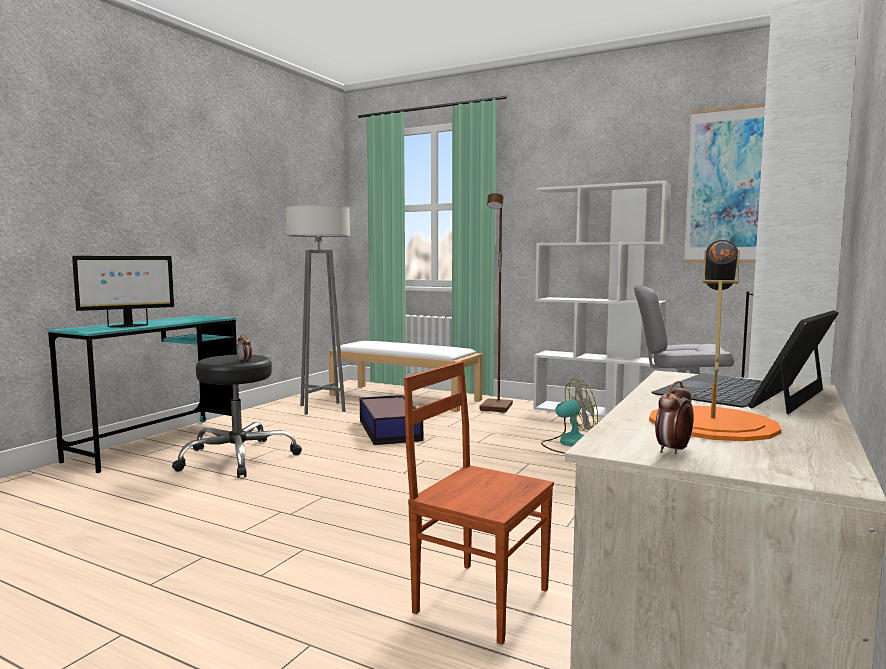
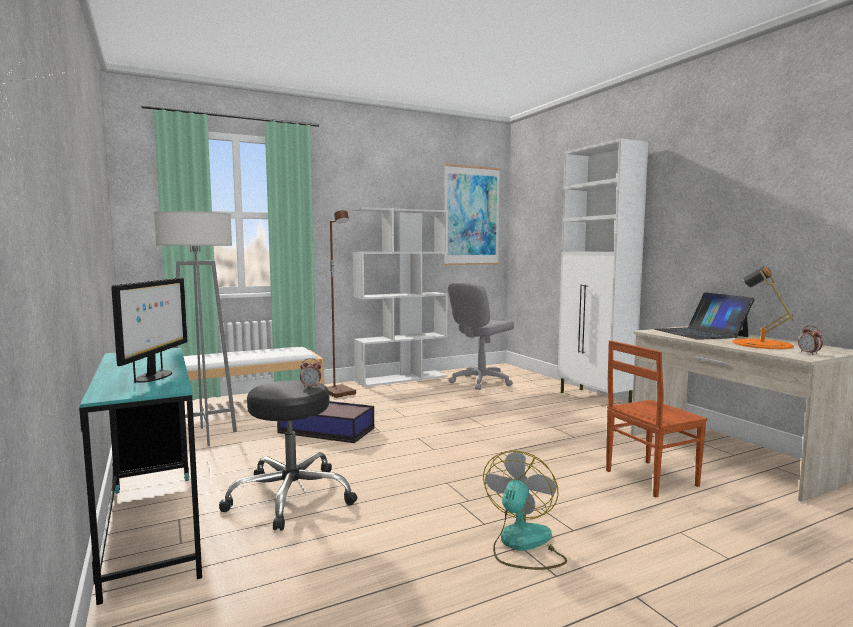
camera: 55 degrees left, 0 degrees up
(570, 444) = (450, 400): fan -> fan (522, 545)

